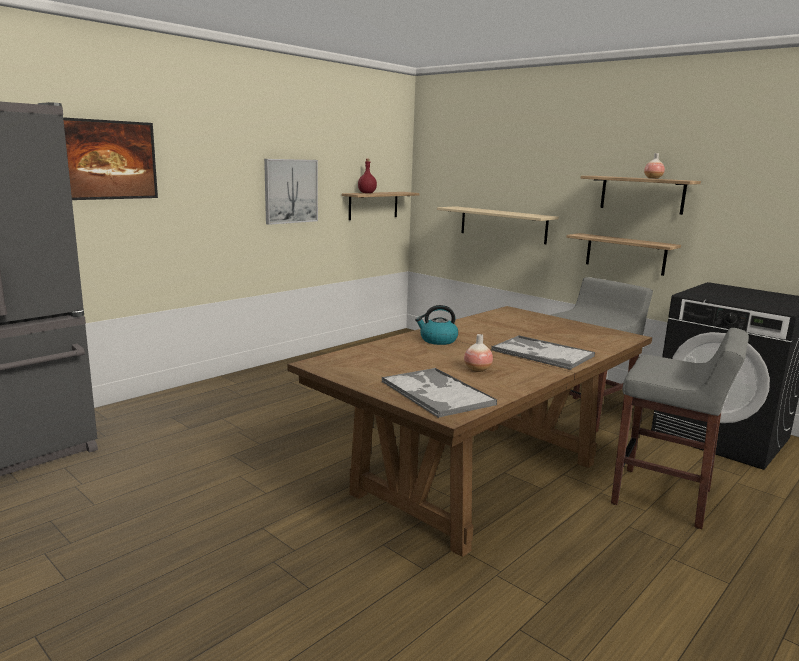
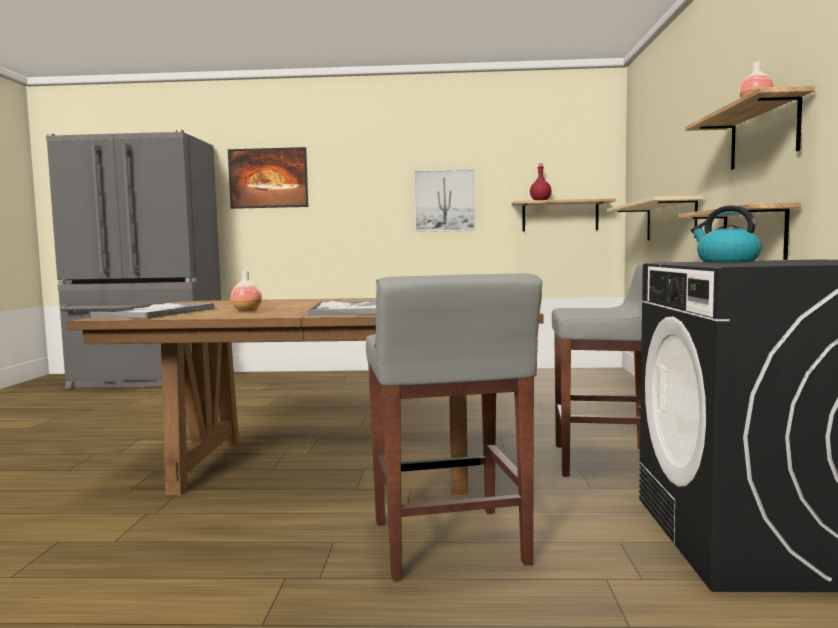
camera: 50 degrees right, 10 degrees down
(437, 340) = (319, 301): kettle -> kettle (726, 261)

